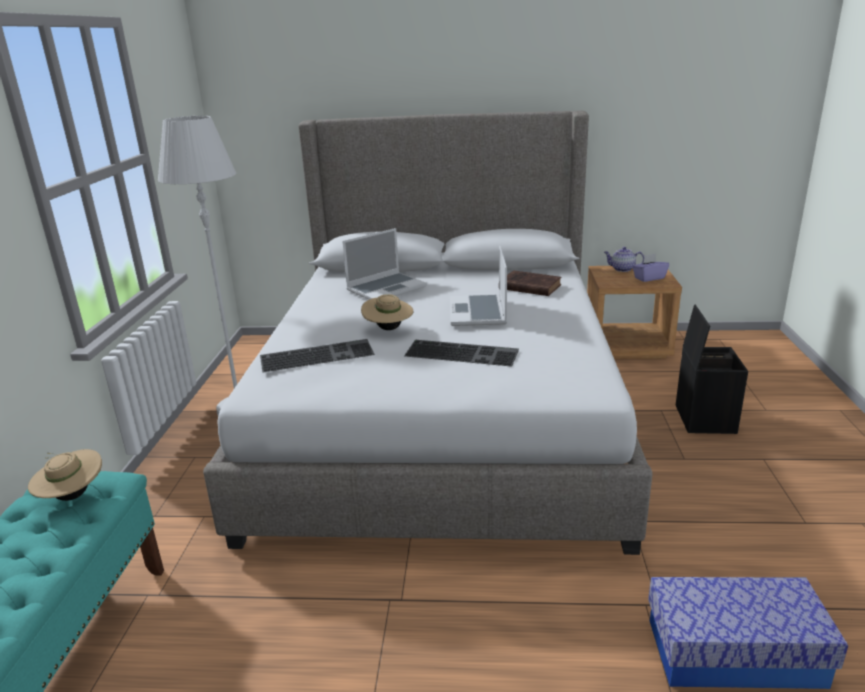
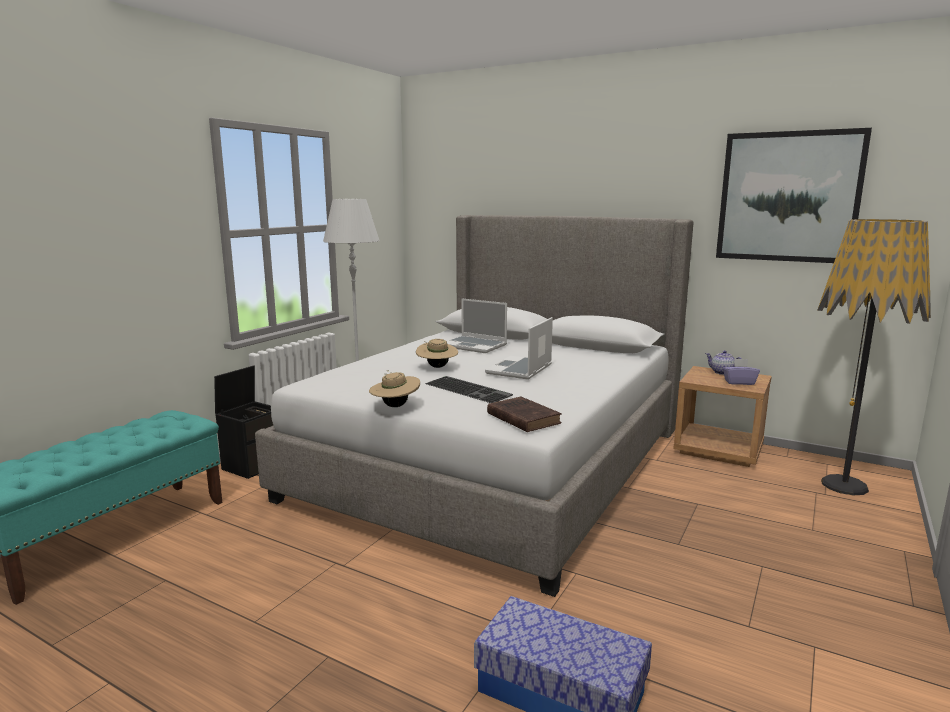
camera: 25 degrees right, 10 degrees down
(72, 496) = (165, 422): beige hat -> beige hat (395, 406)
(318, 355) = (367, 371): keyboard -> none
(386, 288) = (475, 346): laptop -> laptop turned 45 degrees clockwise
(528, 287) = (587, 361): brown book -> brown book (522, 418)
(677, 81) = (788, 197): none -> picture
(703, 418) = (734, 520): black storage box -> black storage box (254, 465)
(749, 358) = (844, 485): none -> floor lamp

